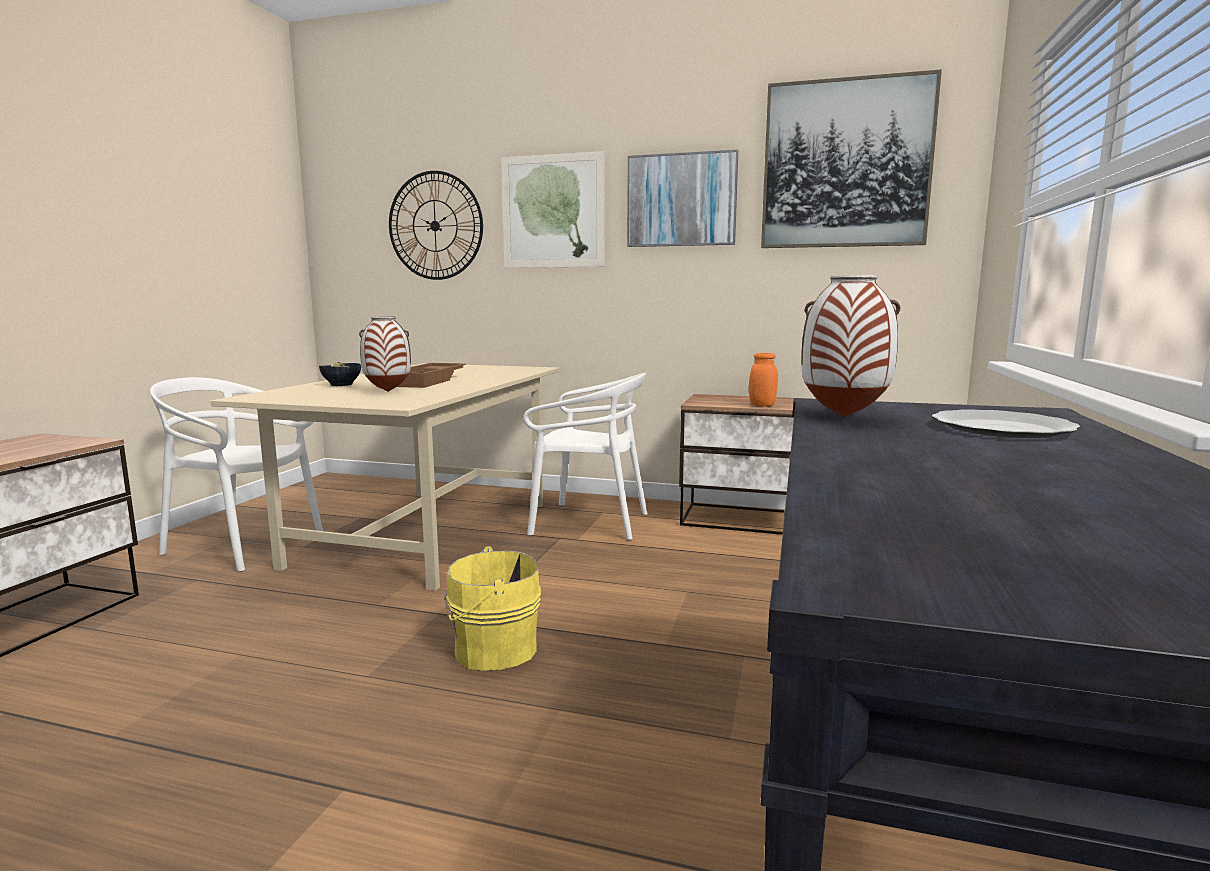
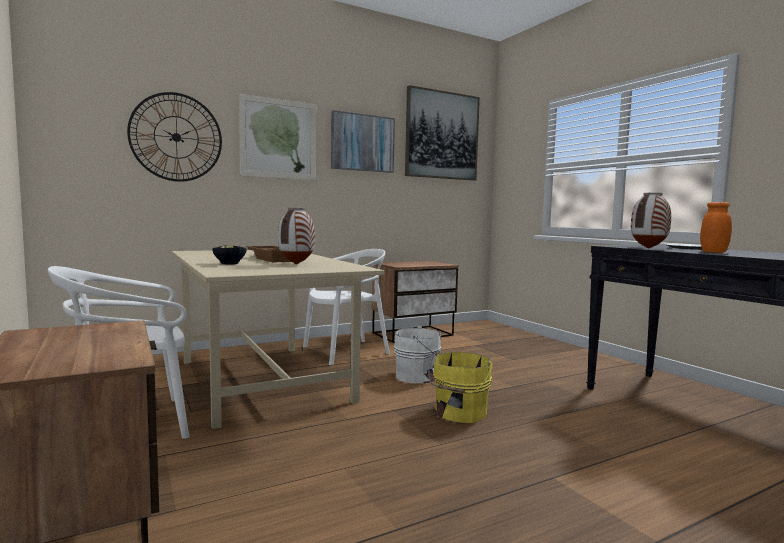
camera: 45 degrees left, 5 degrees down
(581, 582) = (418, 376): none -> white bucket
(762, 405) = (430, 264): orange jar -> orange jar (714, 252)

